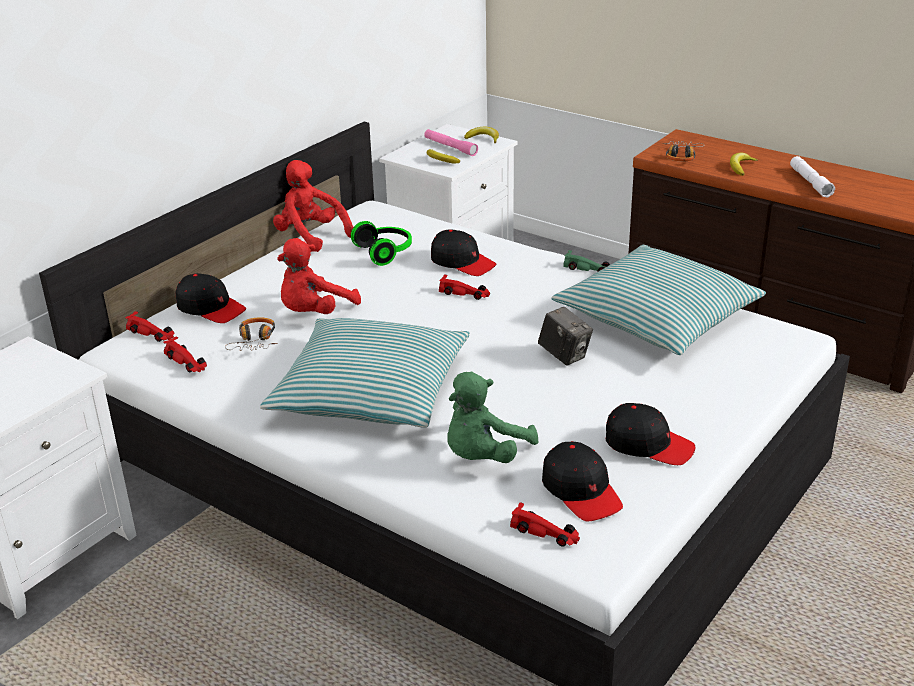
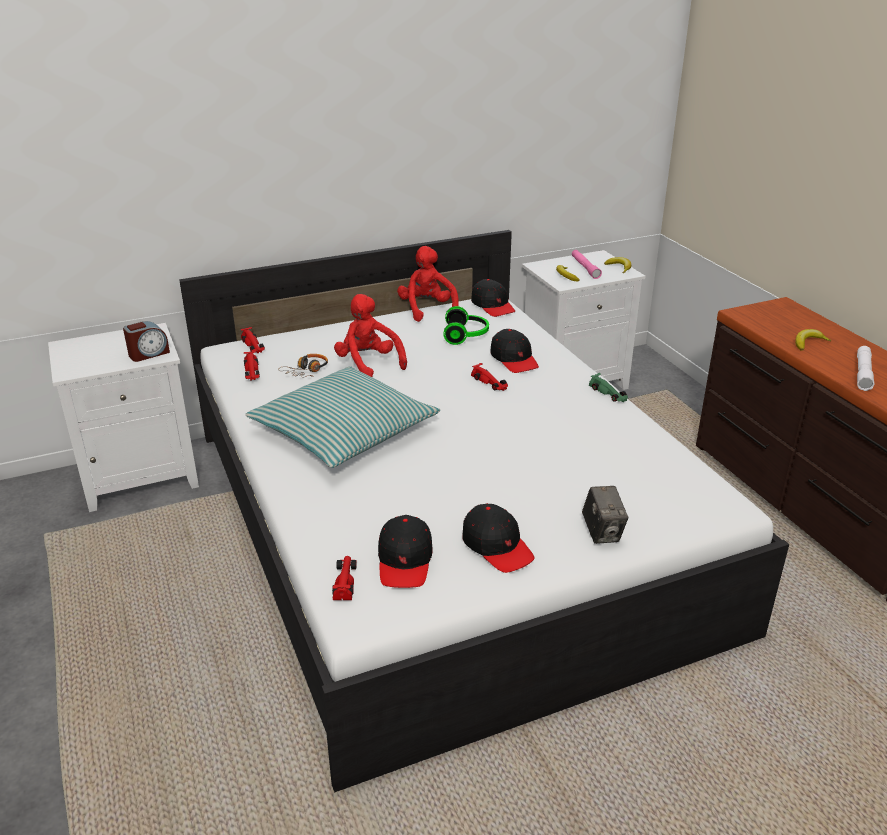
camera: 30 degrees right, 0 degrees up
(56, 378) = (148, 354): none -> alarm clock
(211, 308) = (307, 340): black cap -> black cap (493, 306)
(314, 313) = (368, 364): red plush toy -> red plush toy turned 75 degrees clockwise
(484, 456) = (367, 506): green plush toy -> none
(546, 532) = (345, 580): red toy car -> red toy car turned 150 degrees counterclockwise
(564, 355) = (510, 453): camera -> camera (602, 532)
(657, 316) = (623, 449): pillow -> none
(681, 156) = (762, 320): headphones -> none

